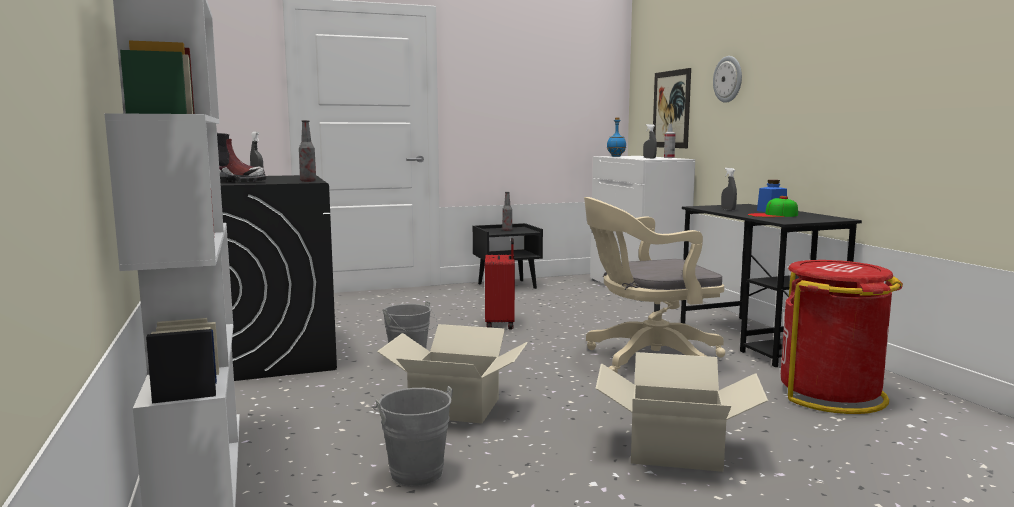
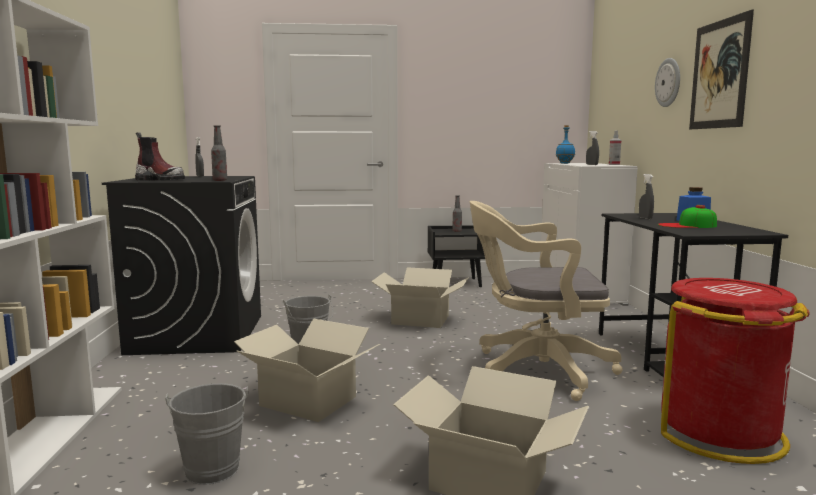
camera: 15 degrees right, 0 degrees up
(501, 324) = (420, 320): red suitcase -> cardboard box
(671, 109) = (620, 116): picture -> picture (719, 74)

